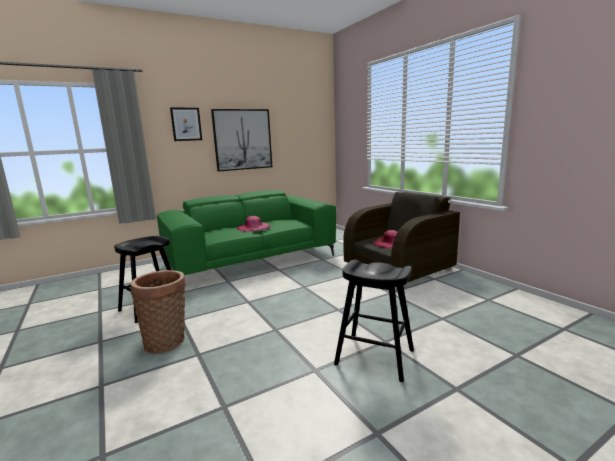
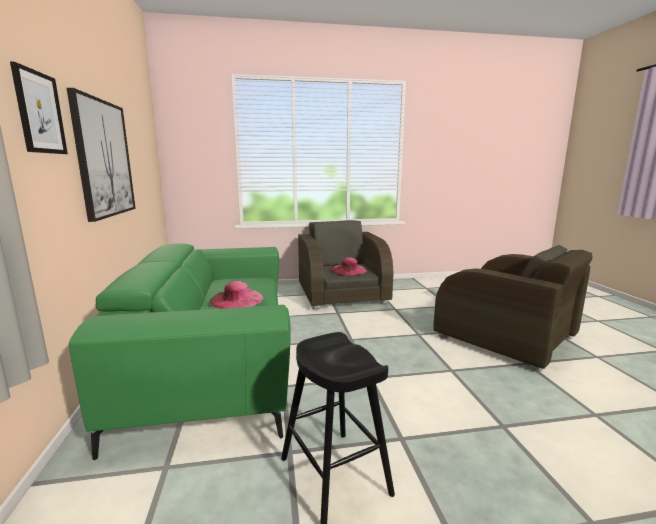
camera: 70 degrees left, 0 degrees up
(167, 341) = (467, 453): basket -> none
(375, 357) = (506, 338): black stool -> brown armchair

